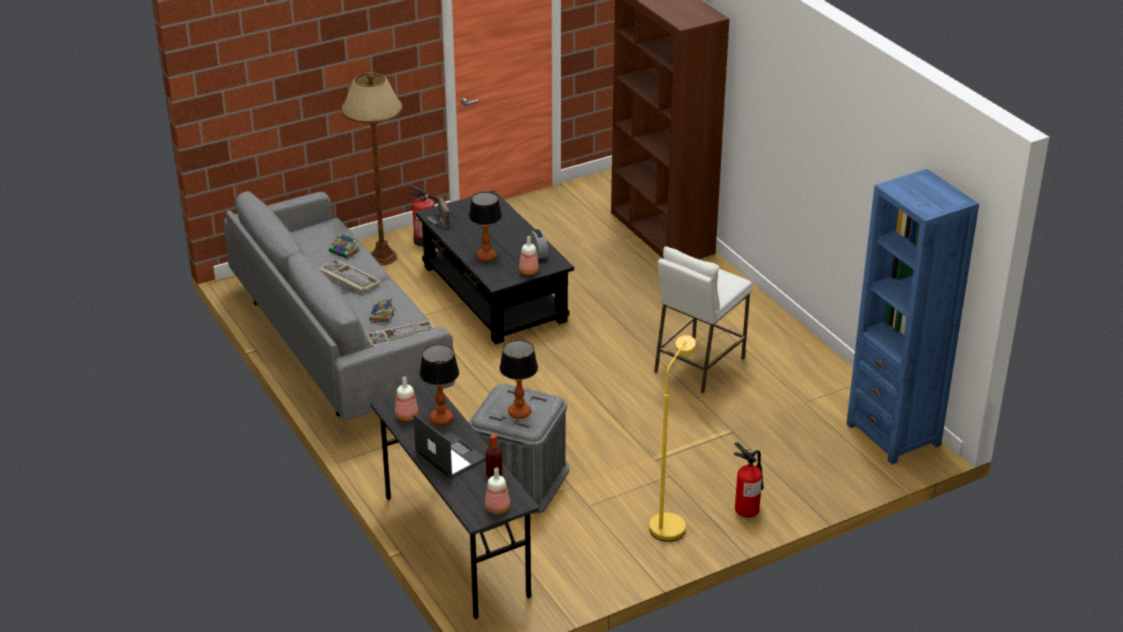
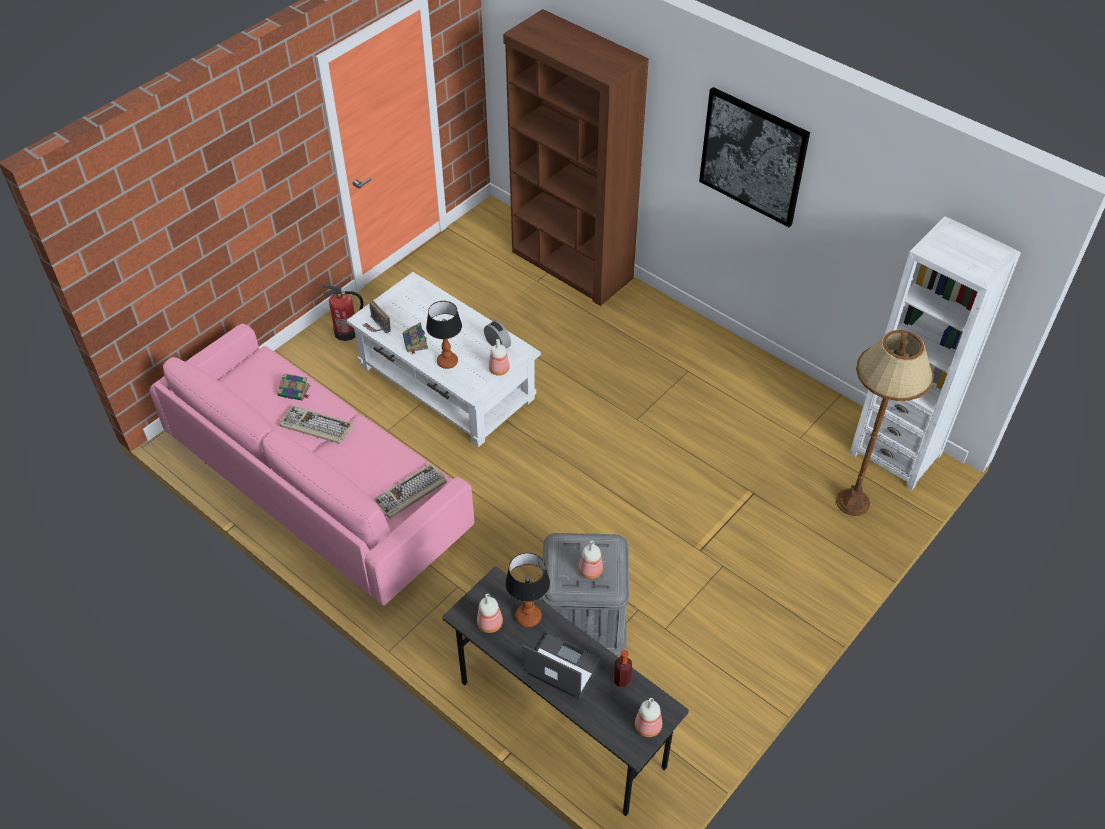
camera: 20 degrees left, 15 degrees up
(340, 343) = (320, 490): grey sofa -> pink sofa
(382, 257) = (313, 365): brown floor lamp -> brown floor lamp (853, 502)
(382, 315) = (375, 468): book -> book (415, 342)
(494, 293) = (446, 382): black coffee table -> white coffee table
(519, 413) = (590, 571): table lamp -> bottle
(669, 522) = (750, 625): yellow floor lamp -> none
(698, 365) = (683, 419): white stool -> none
(748, 510) = (813, 586): fire extinguisher -> none
(800, 115) = (753, 157): none -> picture
(893, 434) = (895, 454): blue bookcase -> white bookcase

